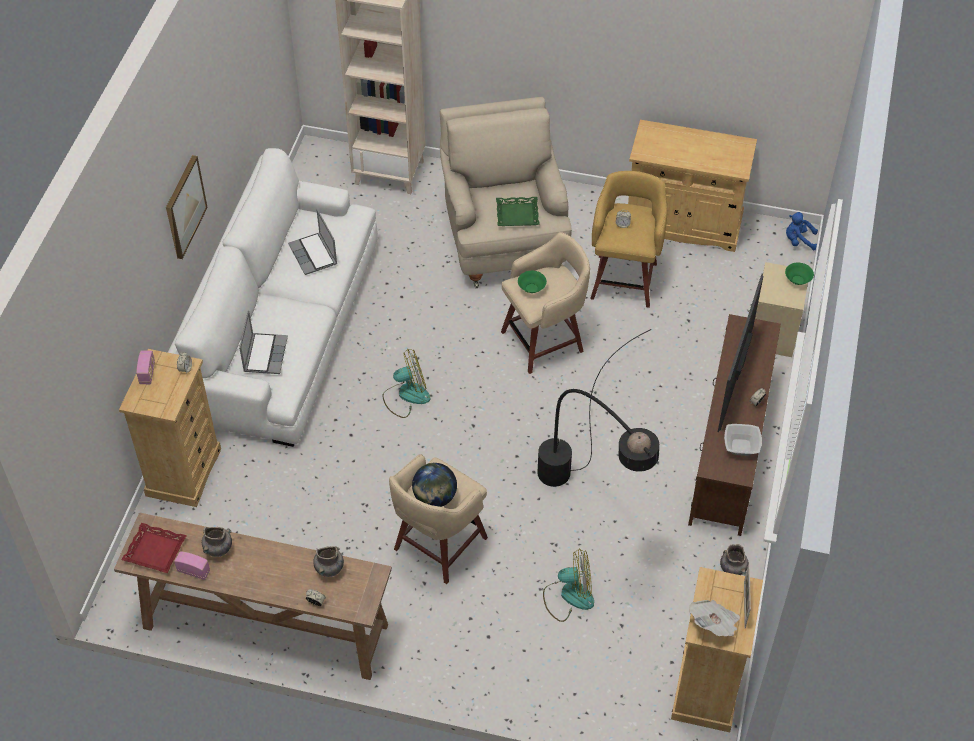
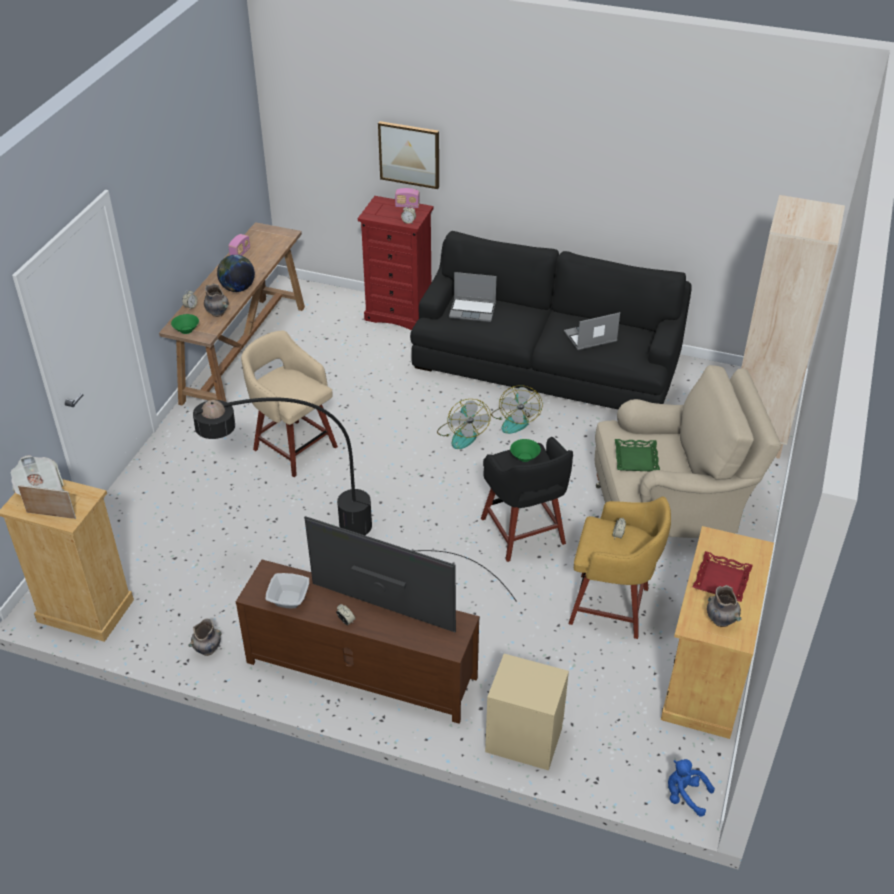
camera: 95 degrees right, 10 degrees down
(155, 550) = (264, 238): red tray -> red tray (722, 581)
(183, 472) = (399, 313): beige dresser -> red dresser
(184, 206) = (546, 179): picture -> picture (409, 154)
(219, 550) = (255, 264): grey vase -> grey vase (721, 621)
(284, 329) = (546, 364): white sofa -> black sofa
(435, 498) = (282, 382): globe -> globe (238, 289)
(545, 341) = (523, 533): beige stool -> black stool
(568, 596) = (217, 525): fan -> fan (515, 420)
(798, 241) = (685, 795): blue plush toy -> blue plush toy turned 75 degrees counterclockwise
(798, 280) = (536, 699): green bowl -> green bowl (186, 330)

